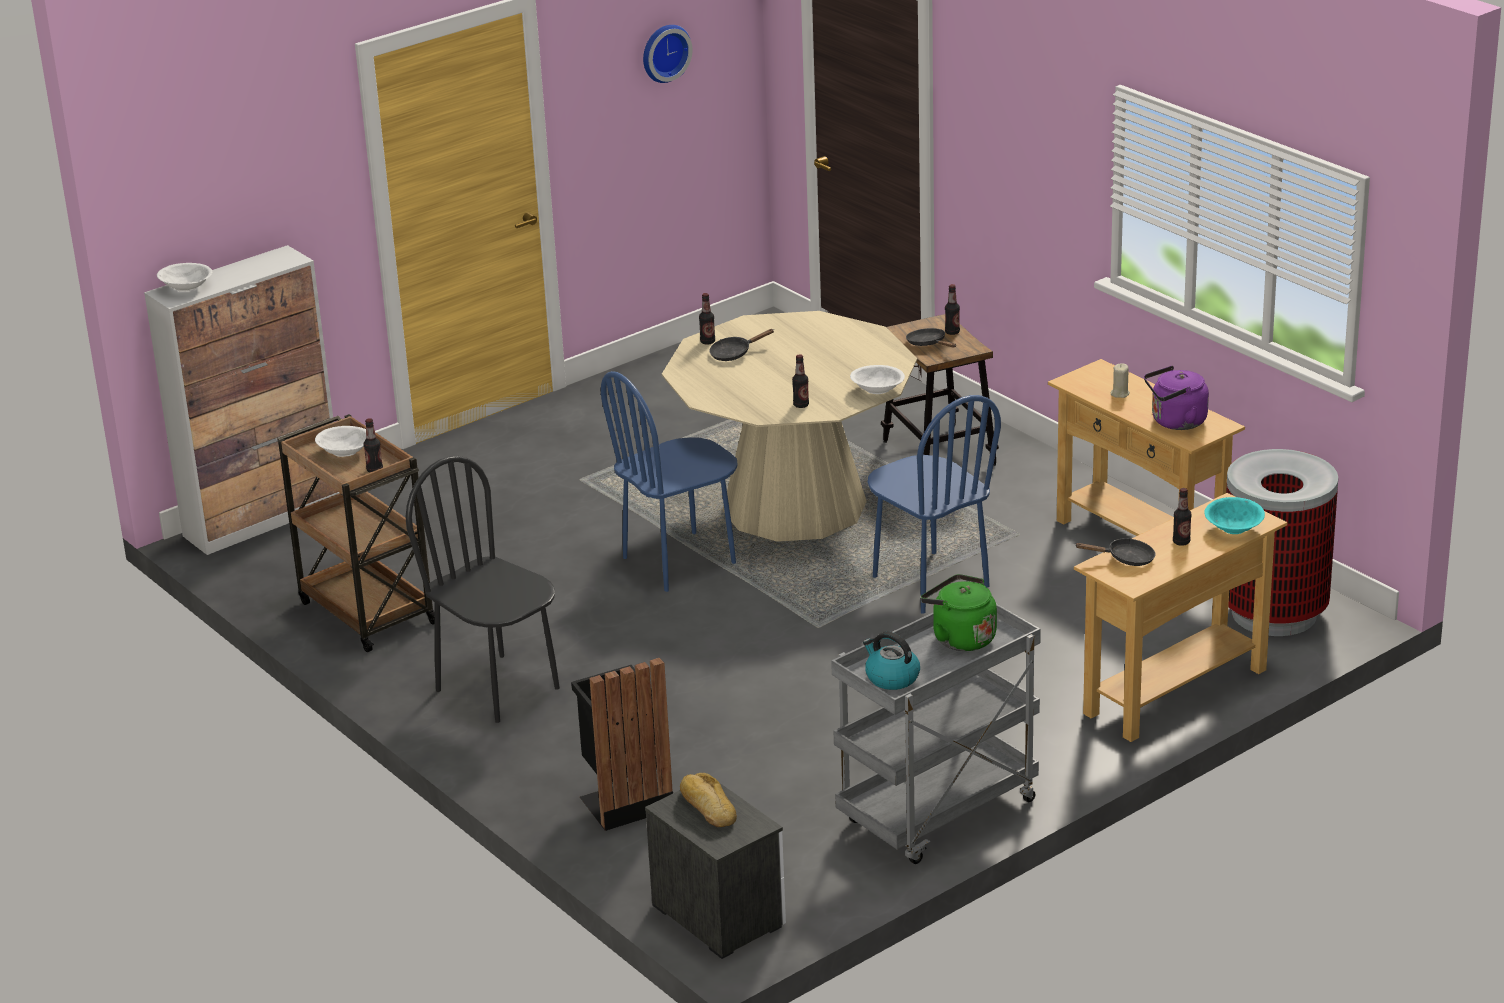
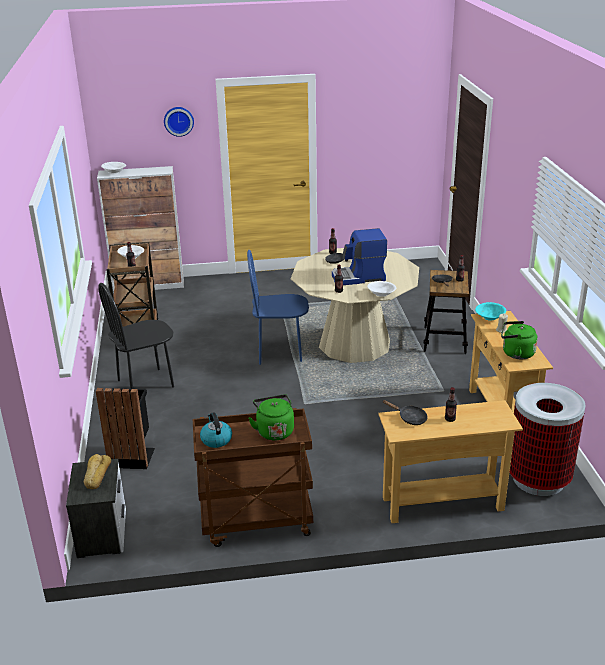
camera: 30 degrees right, 0 degrees up
(498, 688) = (145, 384): black chair -> black chair turned 105 degrees counterclockwise
(664, 52) = (386, 119): wall clock -> wall clock (178, 121)
(806, 372) = (359, 277): none -> coffee machine
(929, 582) = (377, 400): blue chair -> none
(938, 815) = (256, 523): grey cart -> brown cart
(1175, 422) = (516, 353): purple kettle -> green kettle
(1234, 528) = (488, 421): turquoise bowl -> turquoise bowl (490, 317)

